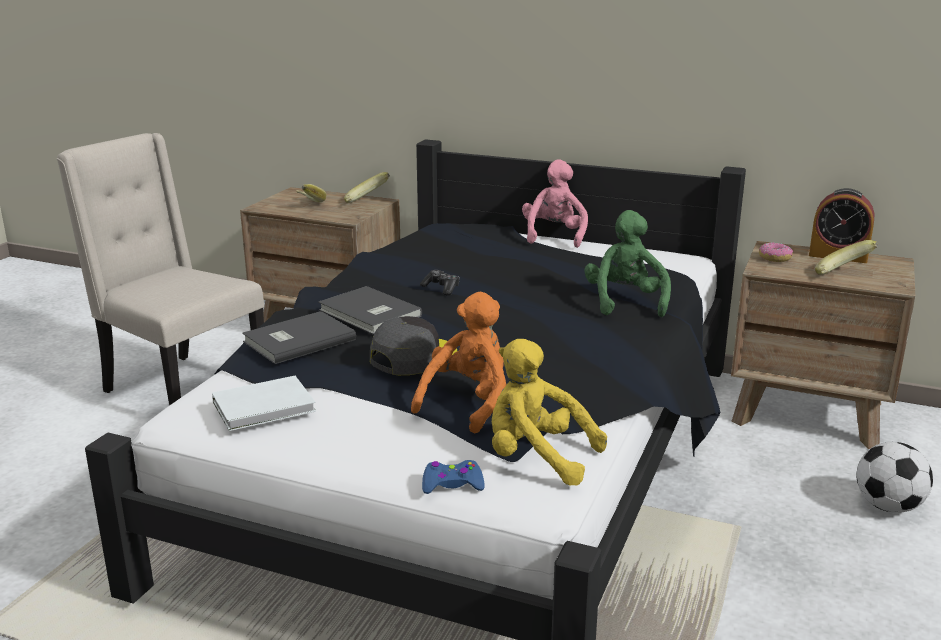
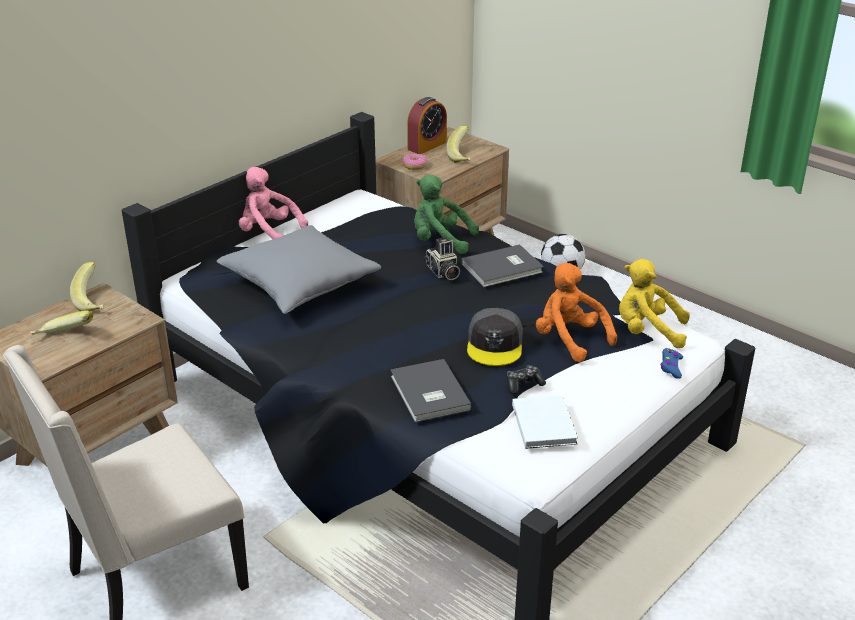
camera: 70 degrees left, 10 degrees up
(368, 314) = (401, 350): grey book -> grey book (503, 269)
(413, 357) = (495, 344): grey cap -> grey cap turned 150 degrees counterclockwise
(441, 288) = (368, 306): game controller -> game controller (523, 384)
(466, 260) = (300, 284): none -> grey pillow
(536, 458) = (647, 331): yellow plush toy -> yellow plush toy turned 60 degrees clockwise
(547, 310) = (443, 272): none -> camera

